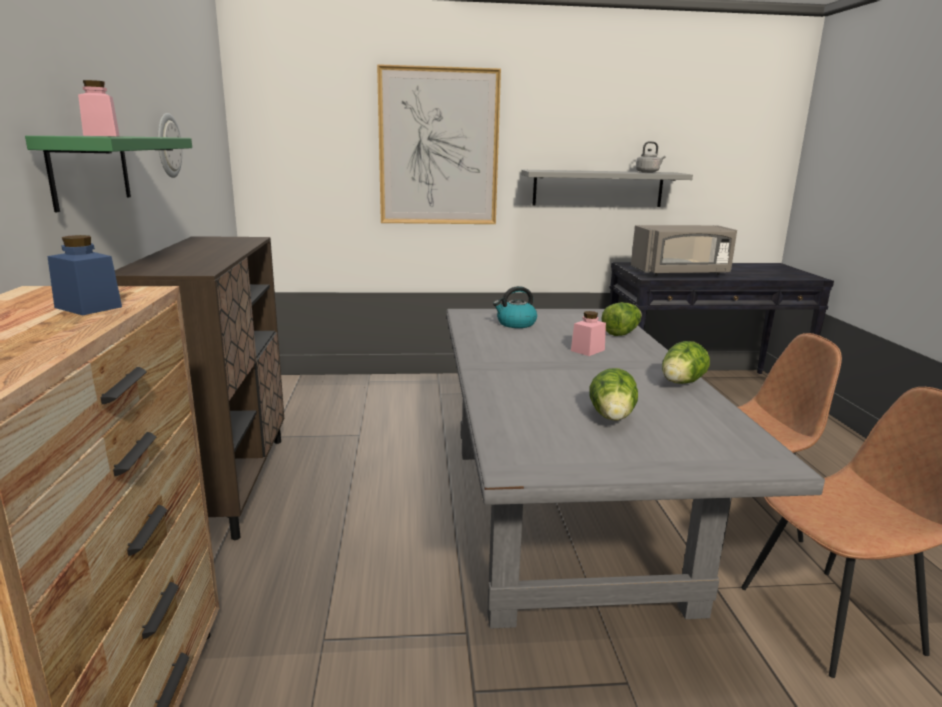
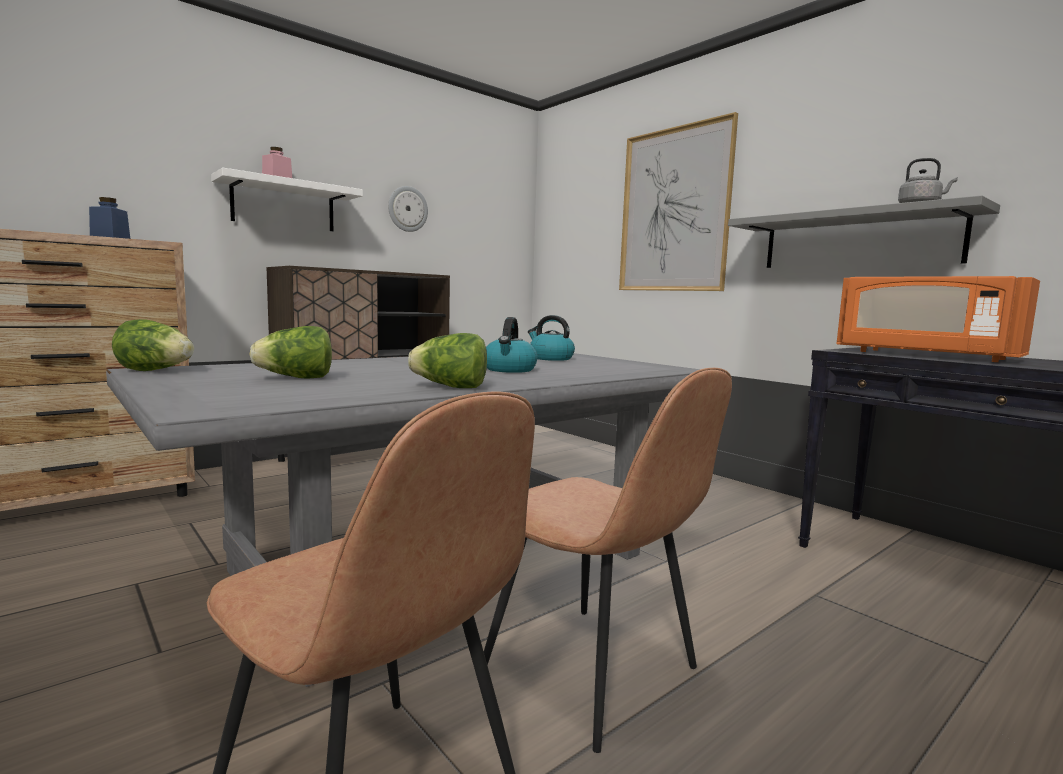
camera: 55 degrees right, 10 degrees down
(90, 170) = (284, 205): green shelf -> white shelf
(587, 350) = (509, 370): pink jar -> kettle
(621, 333) = (607, 373): lettuce -> lettuce (155, 371)
(681, 273) = (924, 355): grey microwave -> orange microwave

